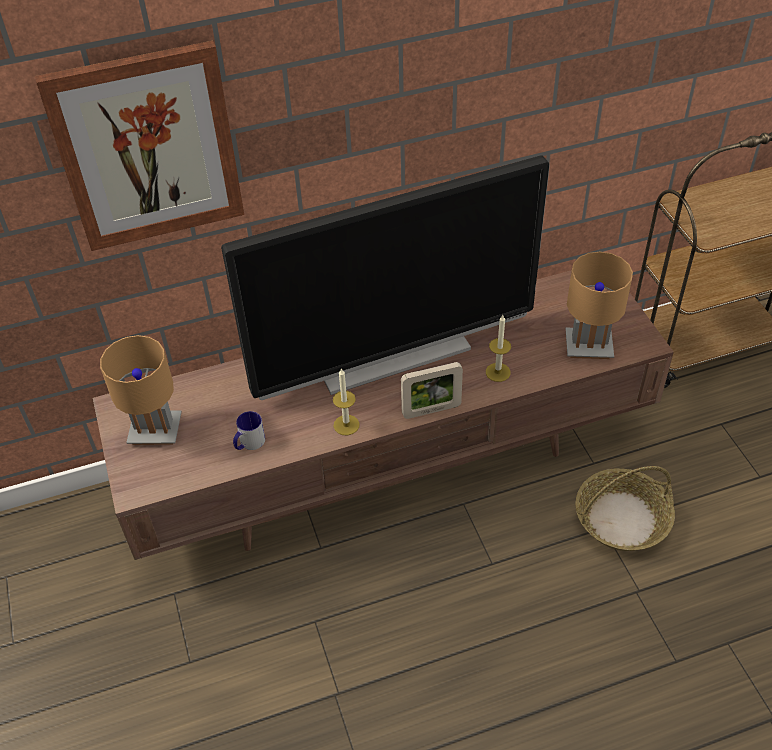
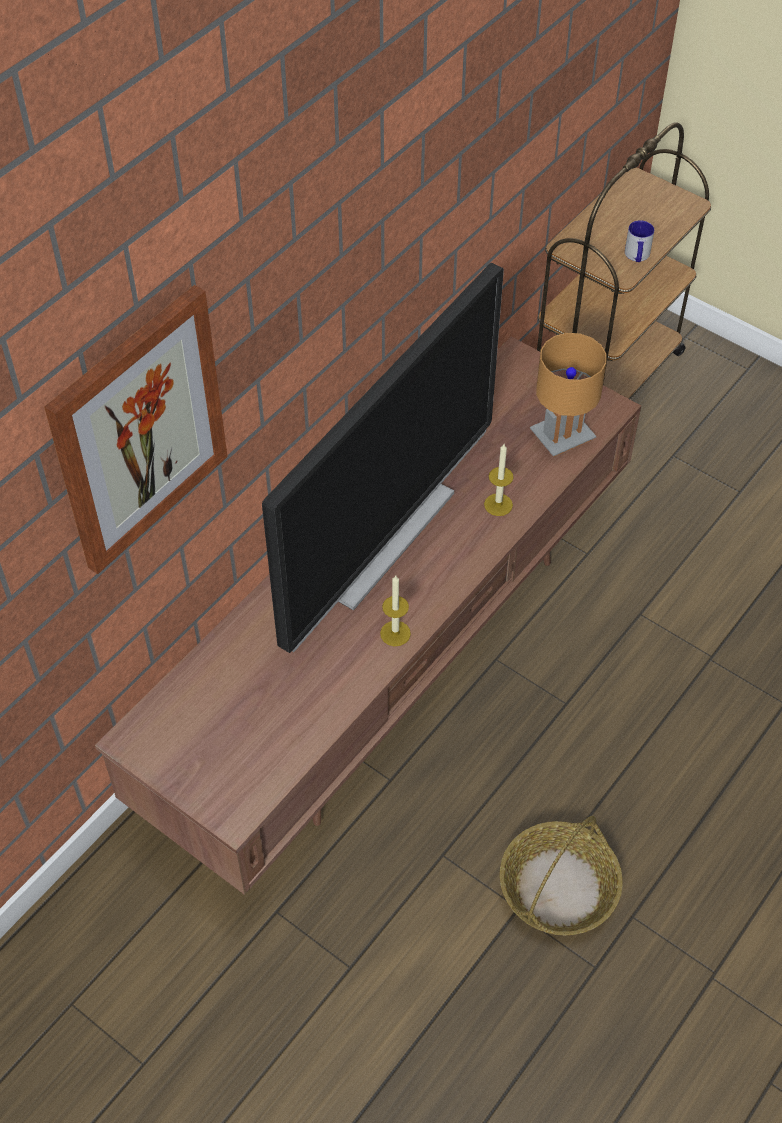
camera: 35 degrees left, 5 degrees up
(155, 430) = (200, 742): brown table lamp -> none
(249, 443) = (312, 703): mug -> mug (637, 256)
(431, 410) = (466, 576): picture frame -> none
(622, 518) = (650, 596): basket -> basket (558, 887)

